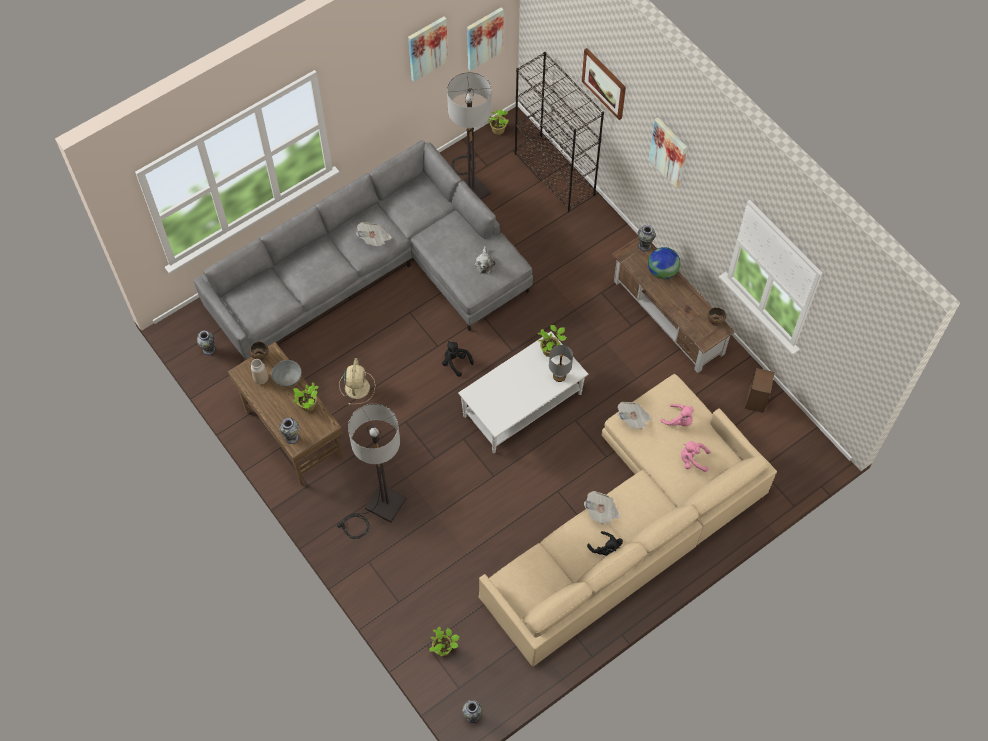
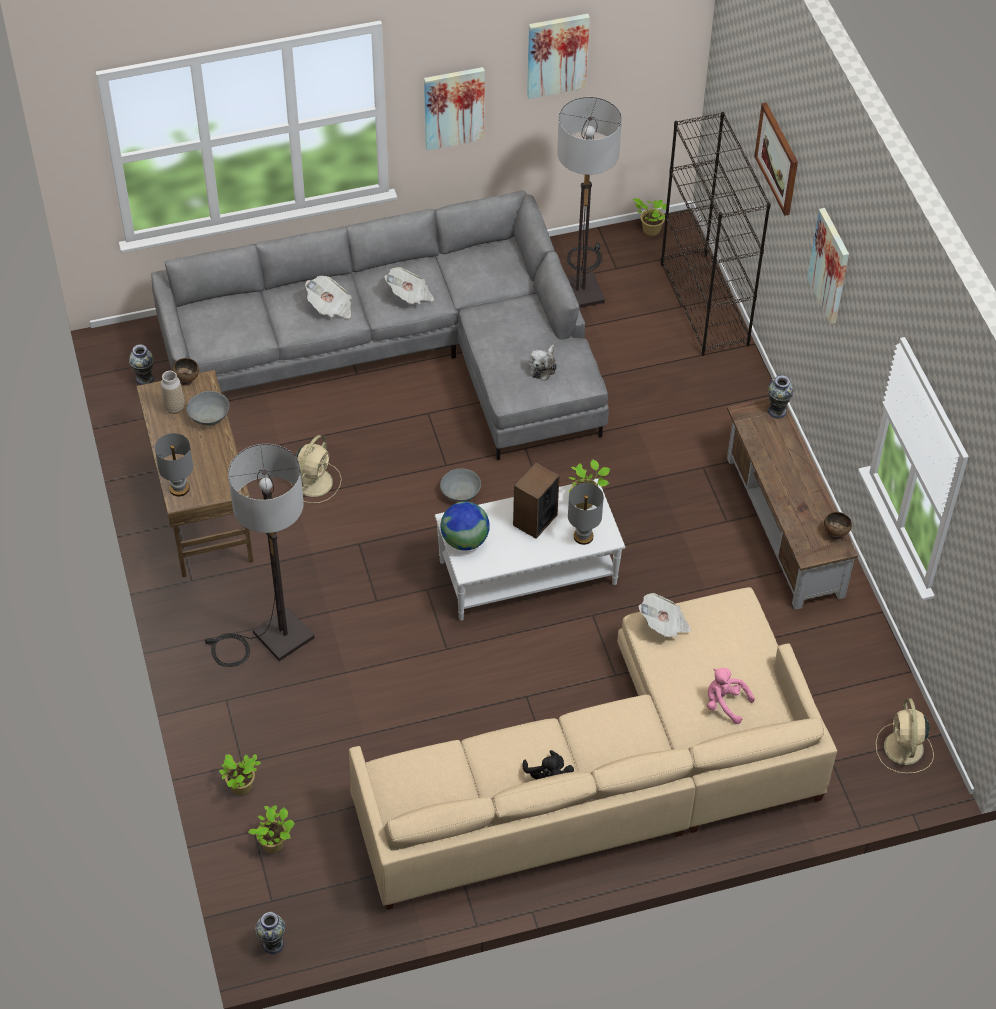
camera: 20 degrees right, 10 degrees down
(291, 437) = (178, 488): vase -> grey table lamp
(309, 406) = (220, 458): potted plant -> potted plant (241, 788)
(455, 362) = (461, 492): black plush toy -> grey bowl
(484, 38) = (648, 74): picture -> picture (453, 107)
(601, 512) = (564, 728): newspaper -> newspaper (330, 307)
(662, 271) = (788, 449): globe -> globe (465, 540)
(679, 420) = (728, 647): pink plush toy -> none
(756, 400) = (865, 670): speaker -> speaker (534, 520)
(799, 445) = (904, 749): none -> beige fan

